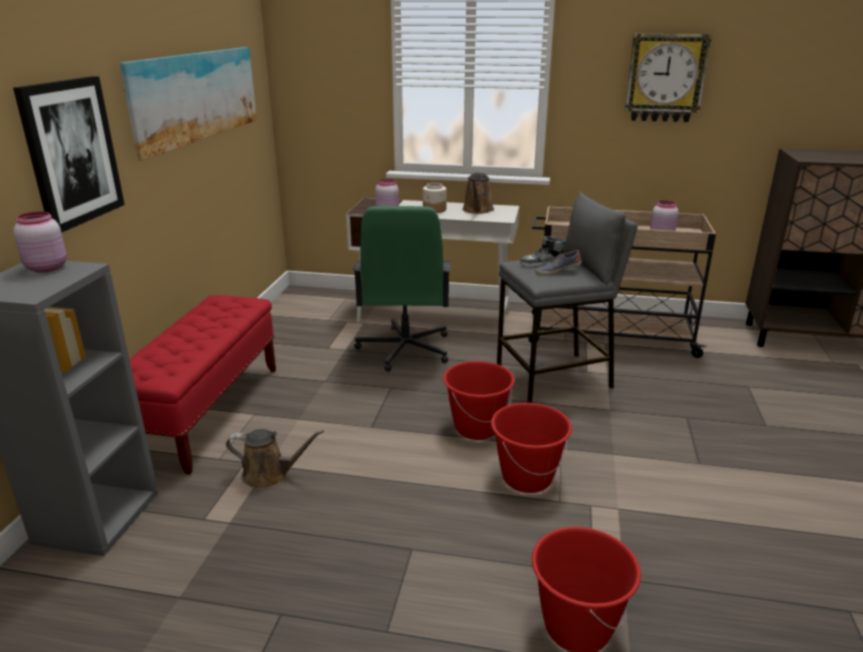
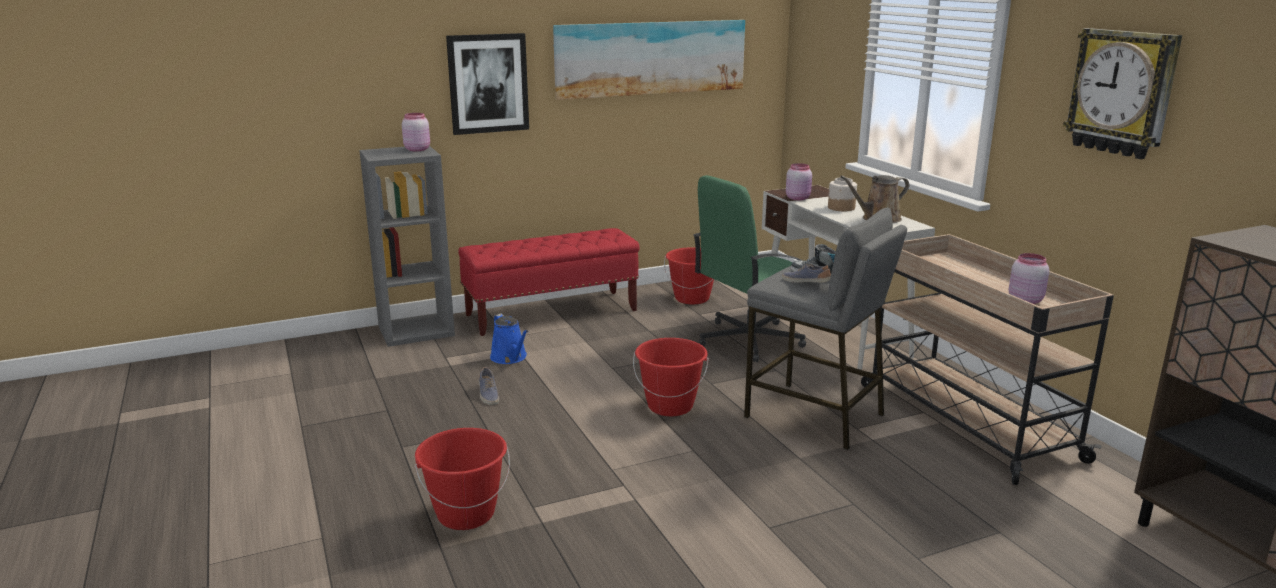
camera: 55 degrees right, 5 degrees down
(270, 475) = (510, 358): brown watering can -> blue watering can
(336, 520) = (488, 395): none -> shoe
(526, 478) = (626, 447): red bucket -> red bucket (692, 298)

